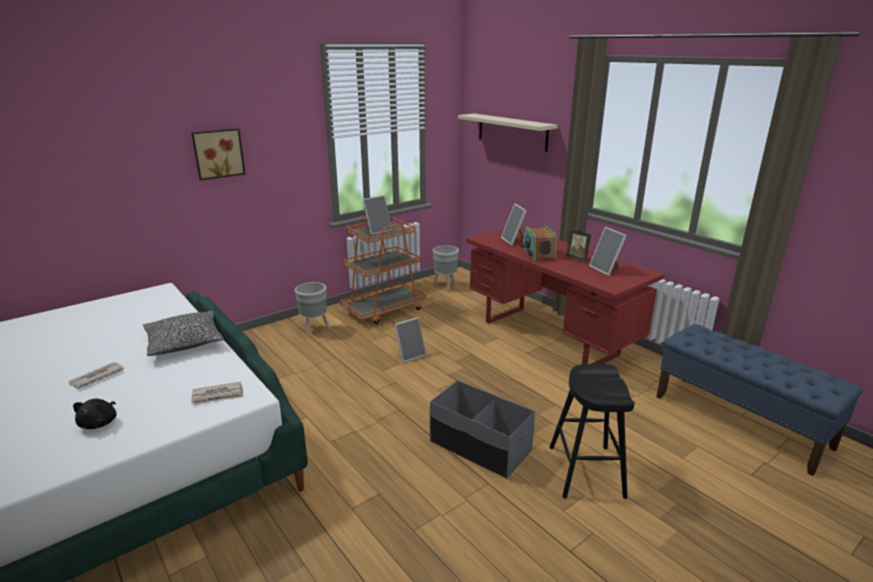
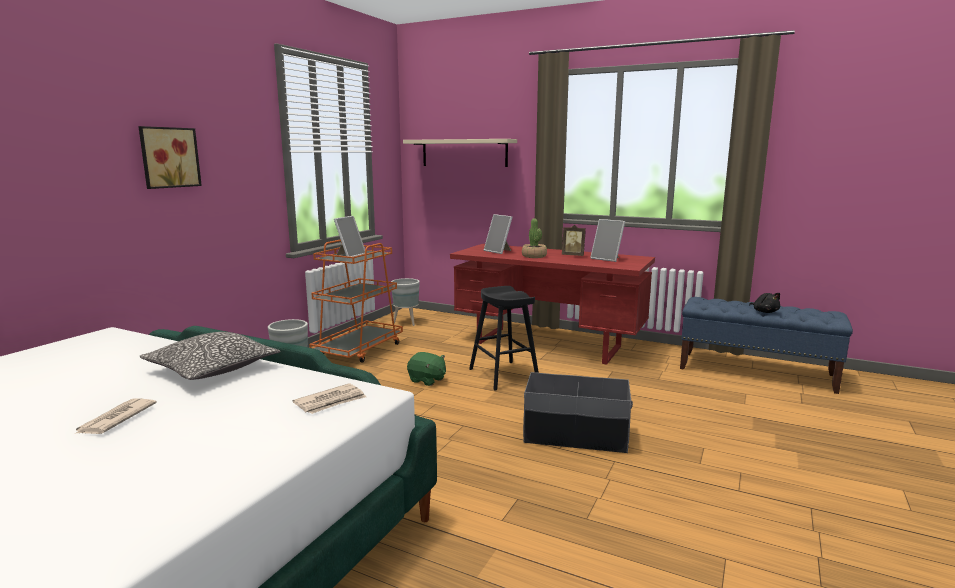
camera: 25 degrees left, 10 degrees down
(100, 423) = (189, 457): black plush toy -> black plush toy (764, 312)
(410, 355) = (427, 380): picture frame -> green plush toy
(538, 254) = (534, 256): radio -> potted plant
(586, 471) = (685, 431): black stool -> black stool (503, 375)

